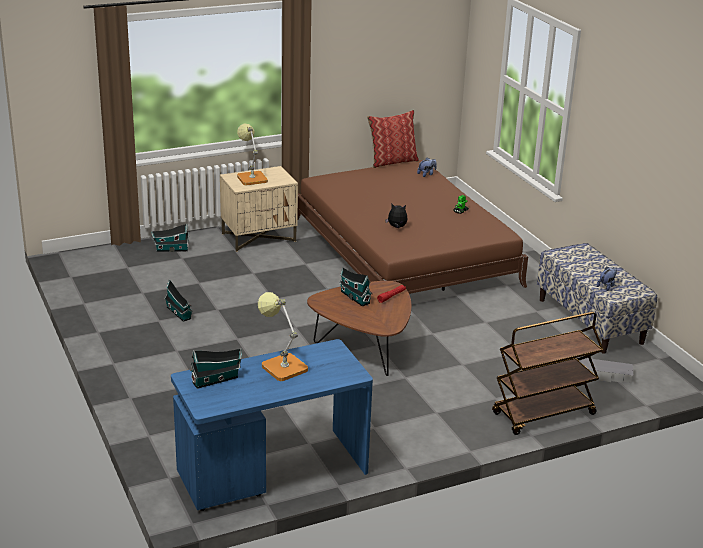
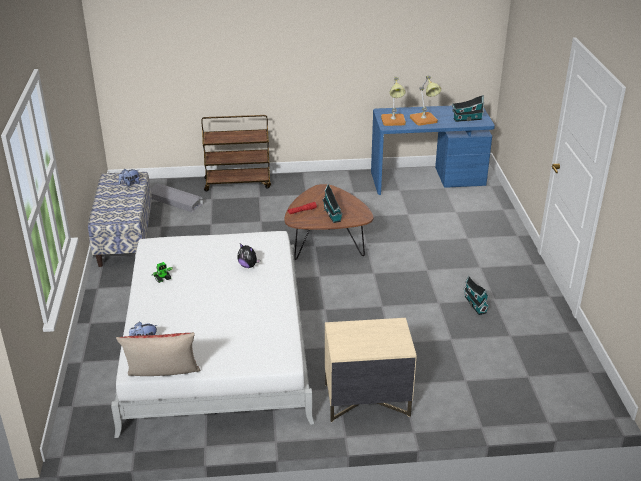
camera: 160 degrees left, 5 degrees up
(171, 249) = (477, 398): toy house -> none
(250, 177) = (378, 341): table lamp -> table lamp (393, 122)
(403, 253) = (216, 343): brown bed -> white bed

